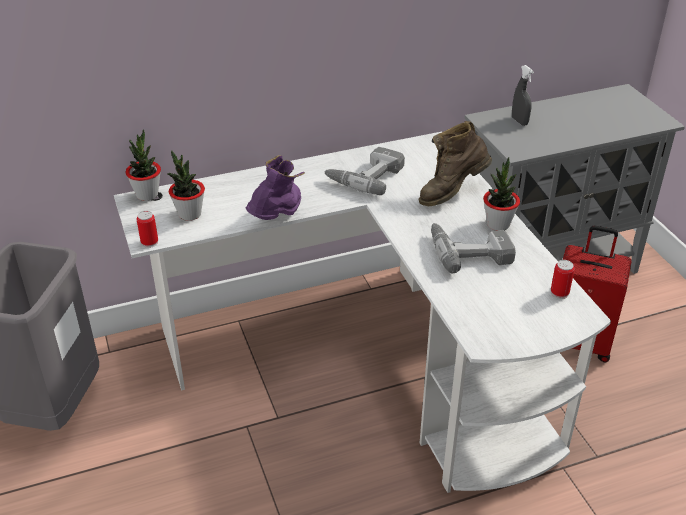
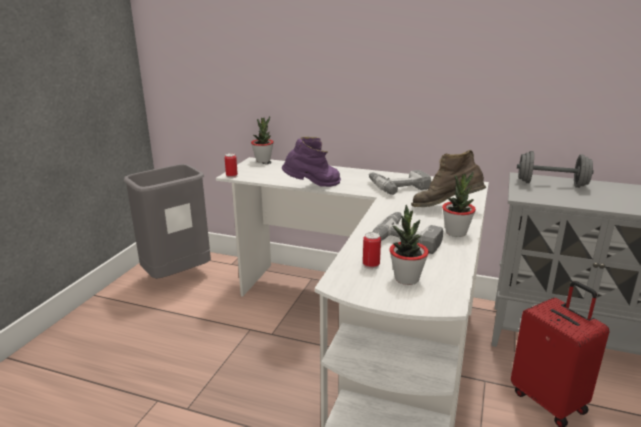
camera: 40 degrees right, 15 degrees down
(189, 214) = (270, 172): potted plant -> potted plant (406, 279)
(519, 121) = (551, 184): grey spray bottle -> grey dumbbell
(559, 293) = (445, 282): can -> can (371, 265)

